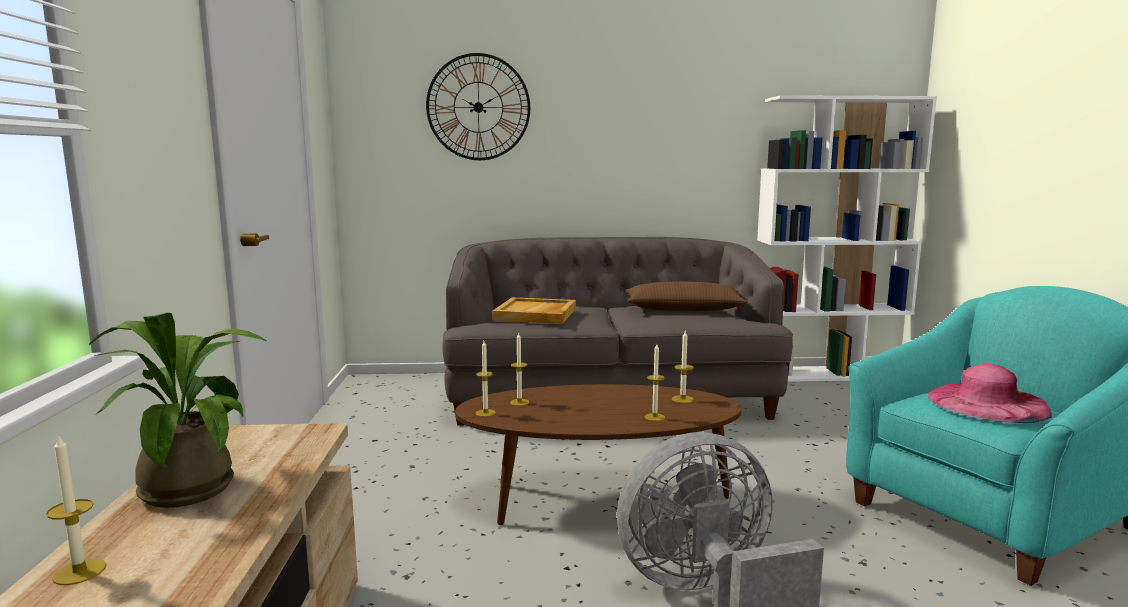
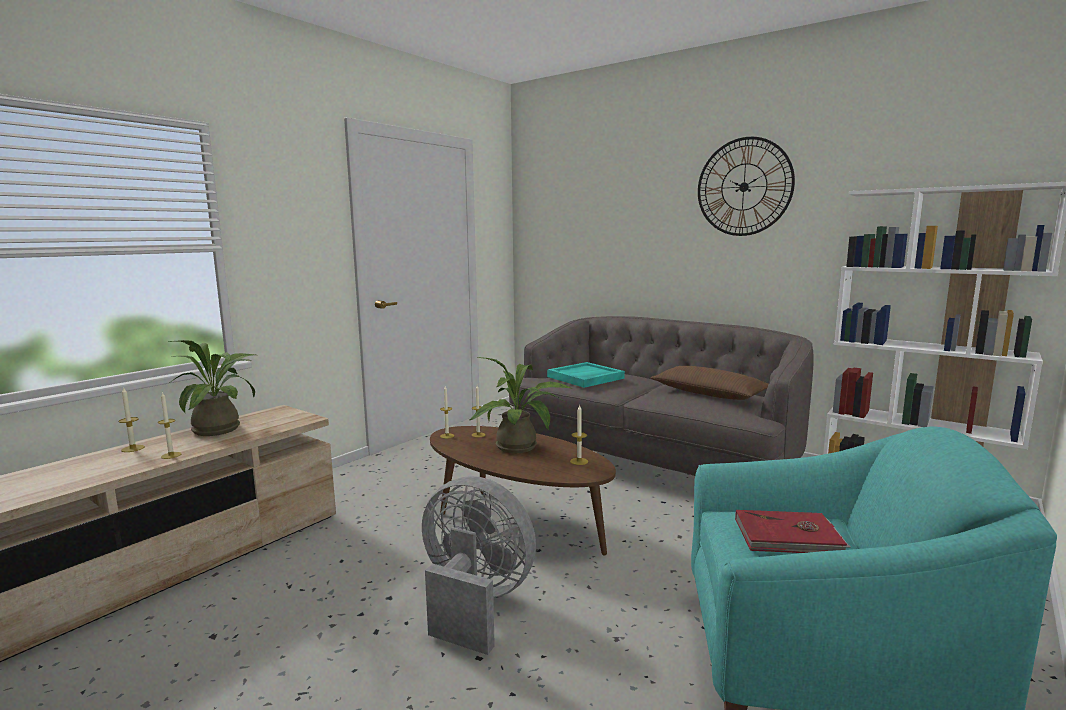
camera: 40 degrees right, 0 degrees up
(478, 107) = (601, 211): wall clock -> wall clock (744, 187)
(536, 314) = (585, 377): beige tray -> turquoise tray
(599, 402) = (521, 448): none -> potted plant
(654, 417) = (531, 467): candle -> candle (171, 455)
(987, 403) = (789, 537): pink hat -> red book

